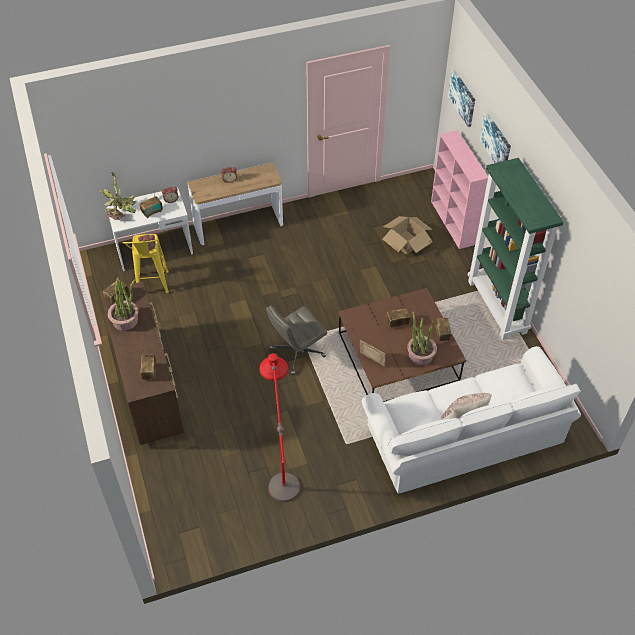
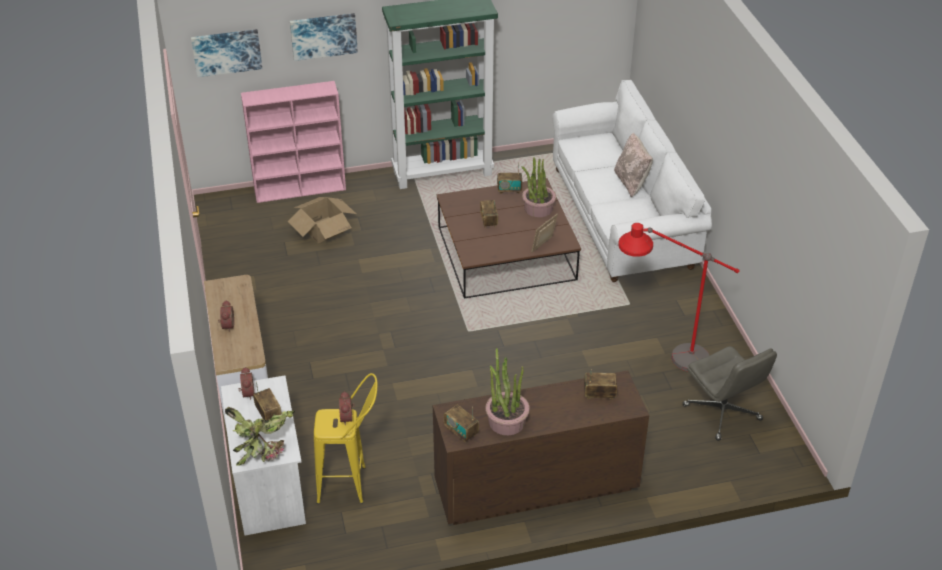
camera: 85 degrees left, 10 degrees down
(297, 353) = (492, 337): grey office chair -> grey office chair (723, 413)

